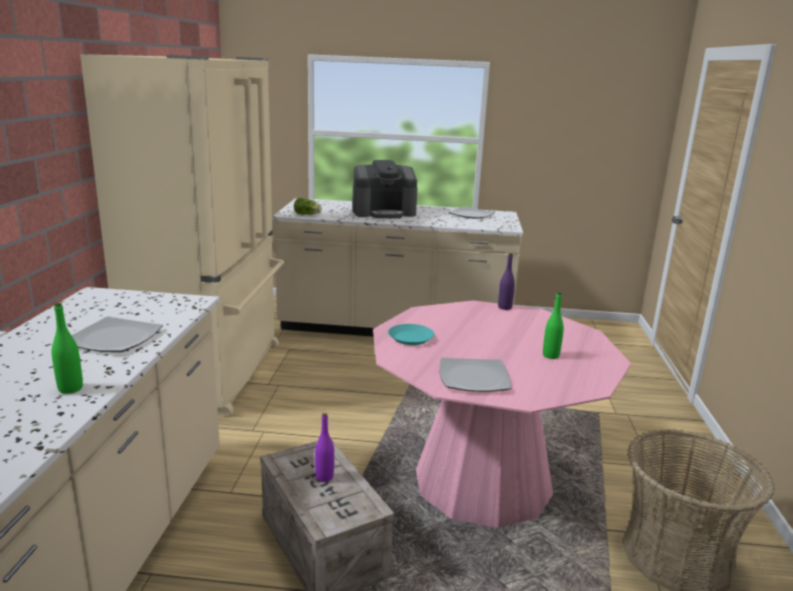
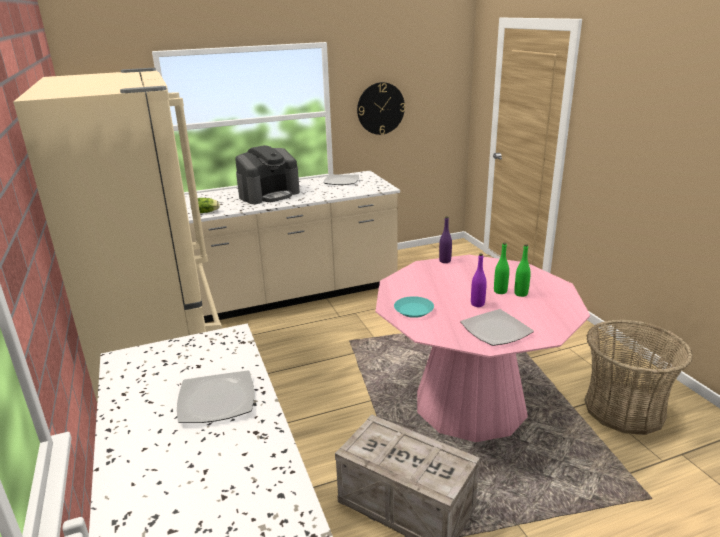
camera: 25 degrees left, 5 degrees up
(70, 389) = (253, 467): green bottle -> green bottle (500, 291)
(324, 477) = (402, 450): purple bottle -> purple bottle (477, 304)
(545, 144) = (380, 108): none -> wall clock

